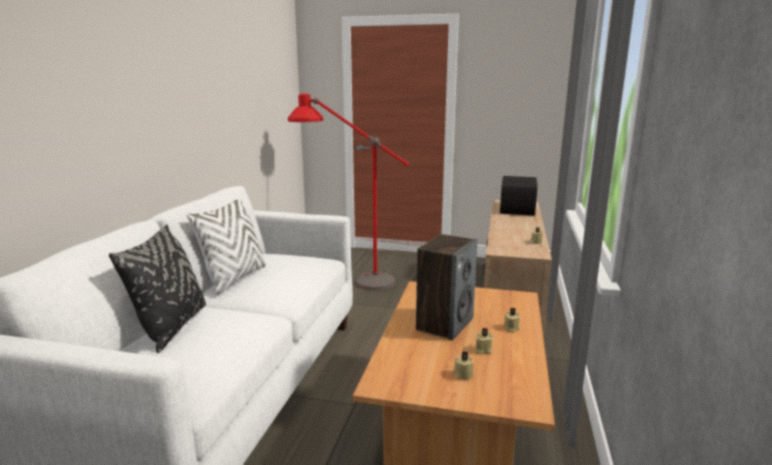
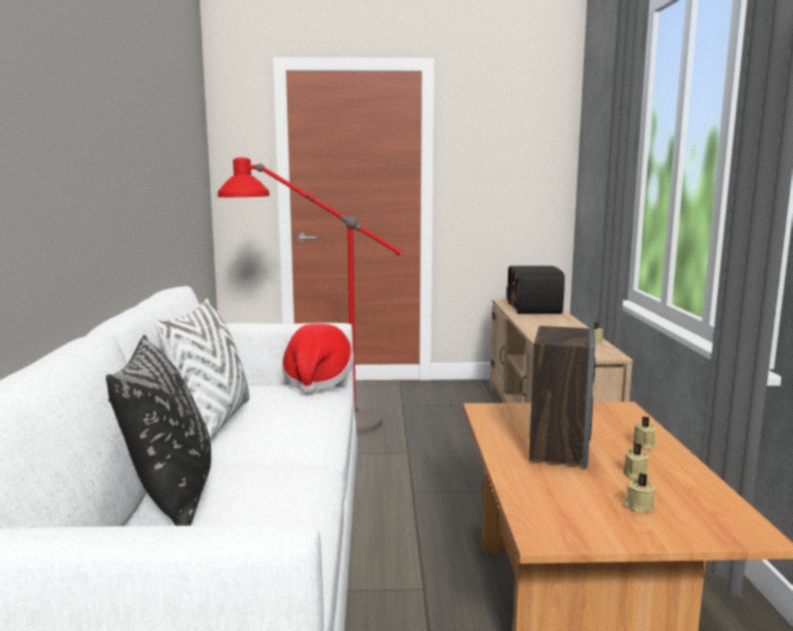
camera: 15 degrees left, 5 degrees down
(320, 255) = (317, 381): none -> hat

